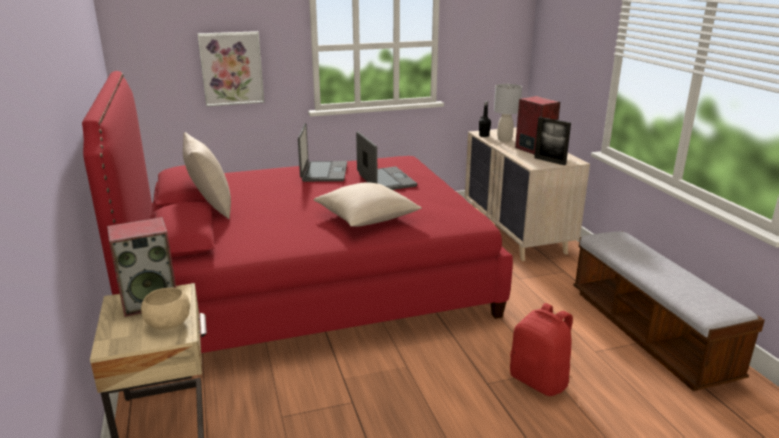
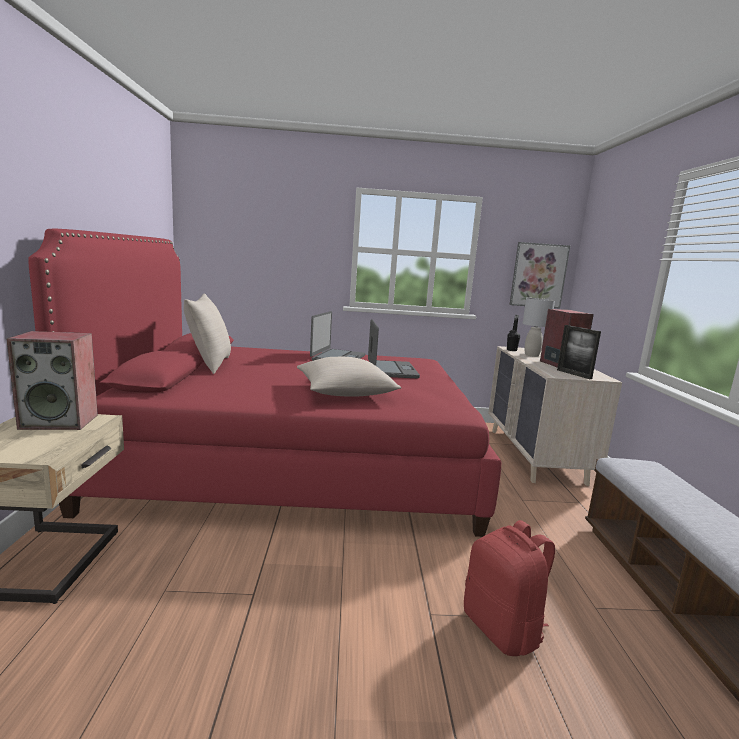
camera: 15 degrees right, 10 degrees down
(169, 323) = (47, 443): beige bowl -> none
(231, 68) = (278, 258): picture -> picture (538, 275)

